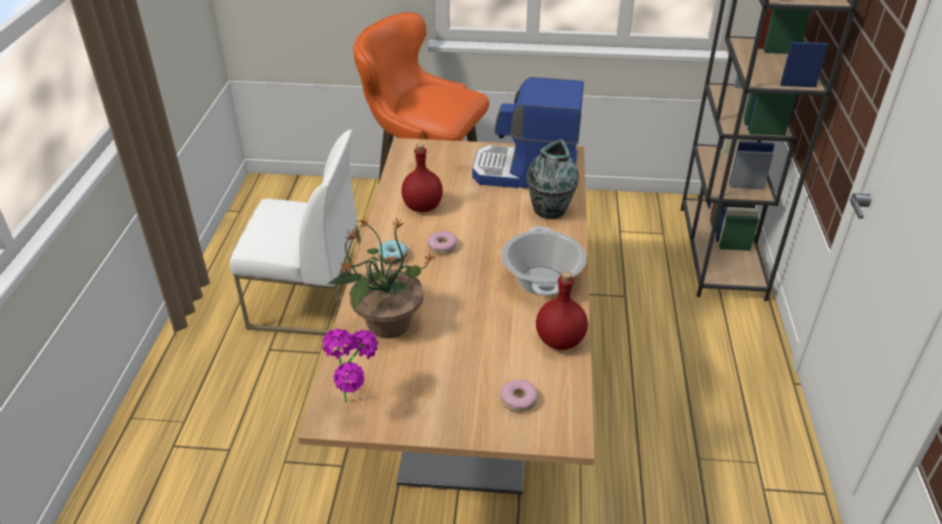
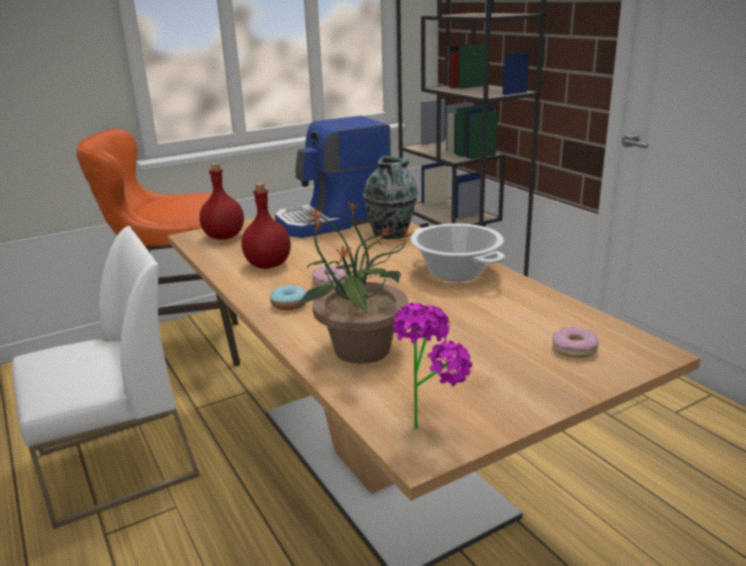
camera: 35 degrees left, 15 degrees down
(560, 341) = (537, 300): red bottle -> red bottle (224, 237)

